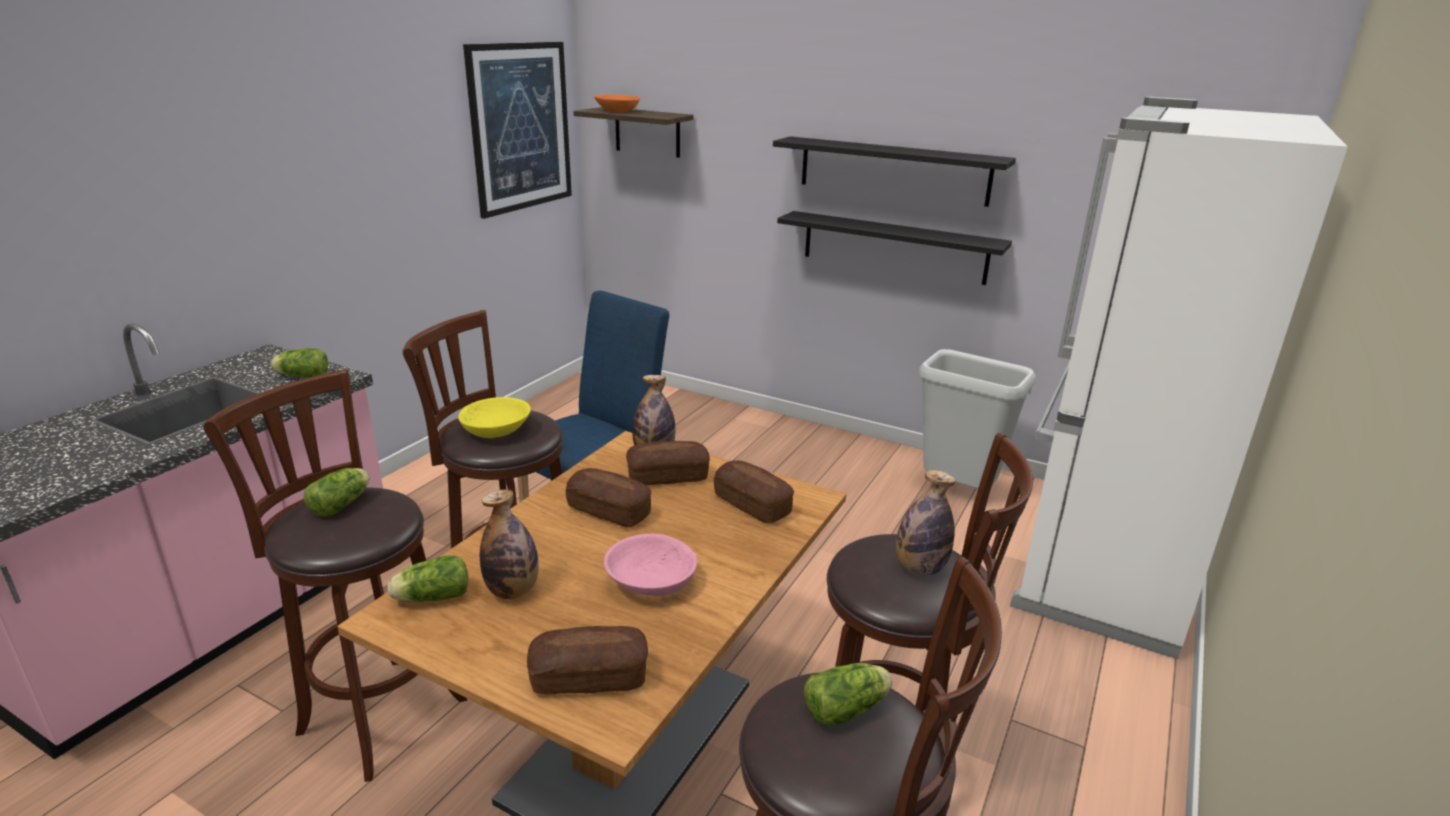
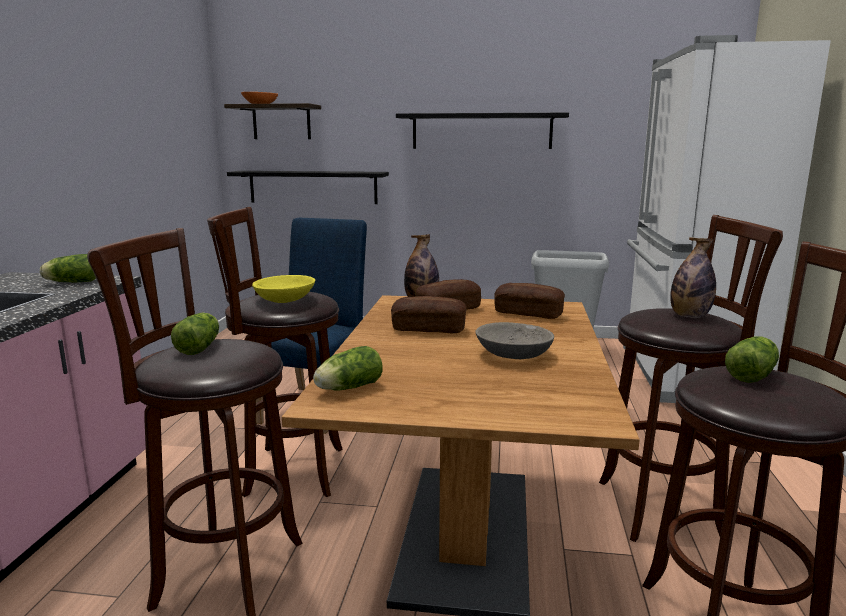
camera: 20 degrees left, 10 degrees down
(513, 590) = (412, 374): bottle -> none
(521, 127) = (183, 115): picture -> none
(589, 678) = (542, 403): bread -> none
(650, 581) = (513, 354): pink bowl -> grey bowl
(894, 247) = (486, 186): black shelf -> black shelf (313, 187)

